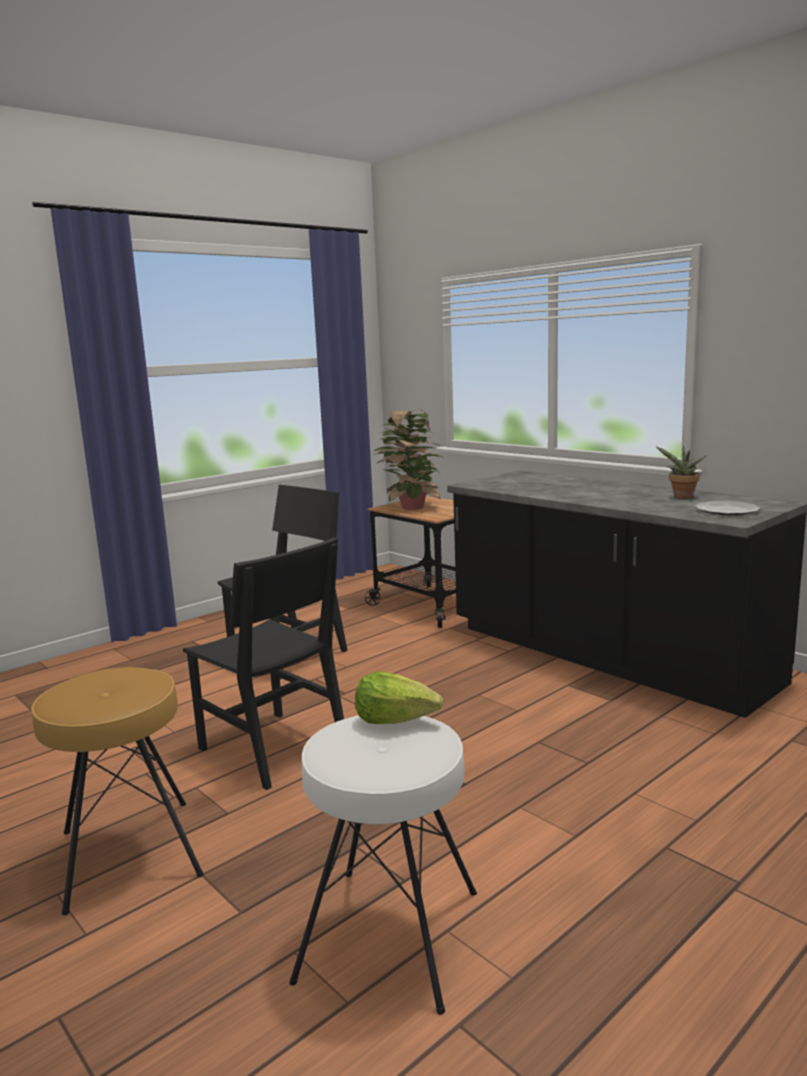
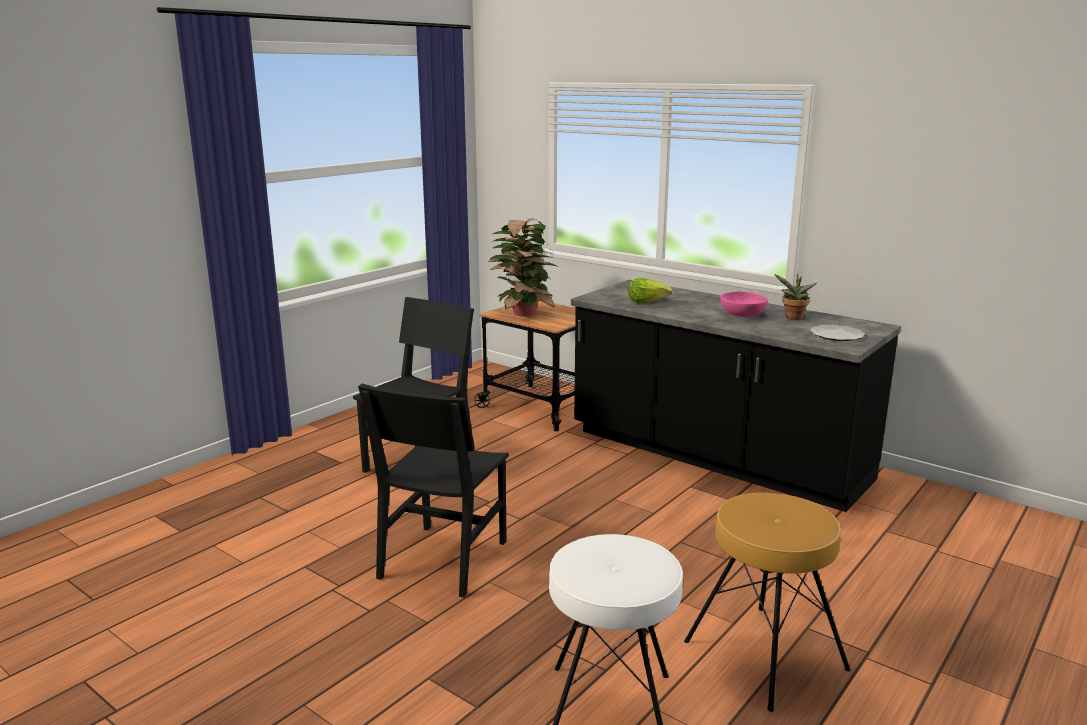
camera: 10 degrees left, 5 degrees up
(128, 853) = (352, 664): brown stool -> brown stool (764, 656)
(272, 748) = (443, 559): black chair -> black chair turned 75 degrees clockwise
(396, 719) = (617, 542): lettuce -> lettuce (647, 302)
(624, 495) = (742, 315): none -> pink bowl

